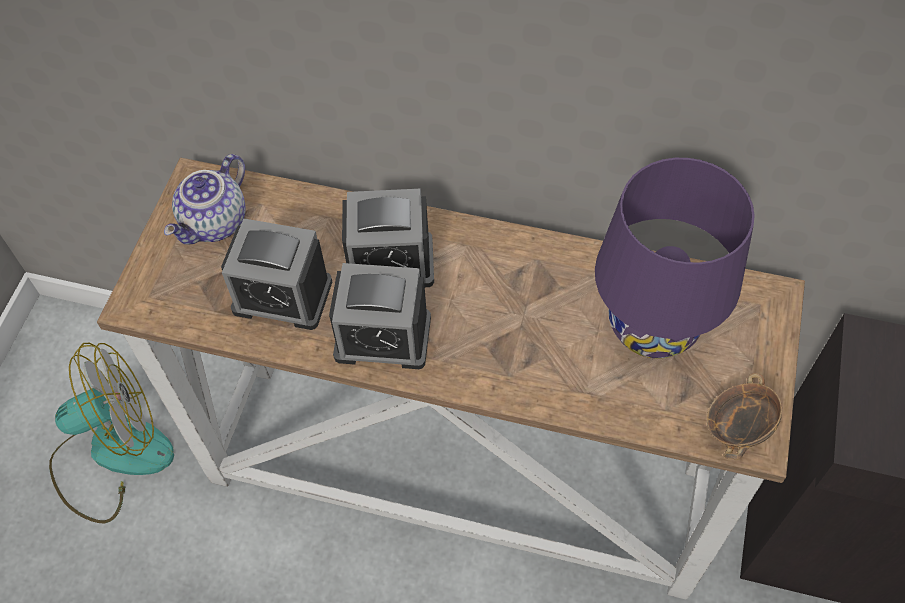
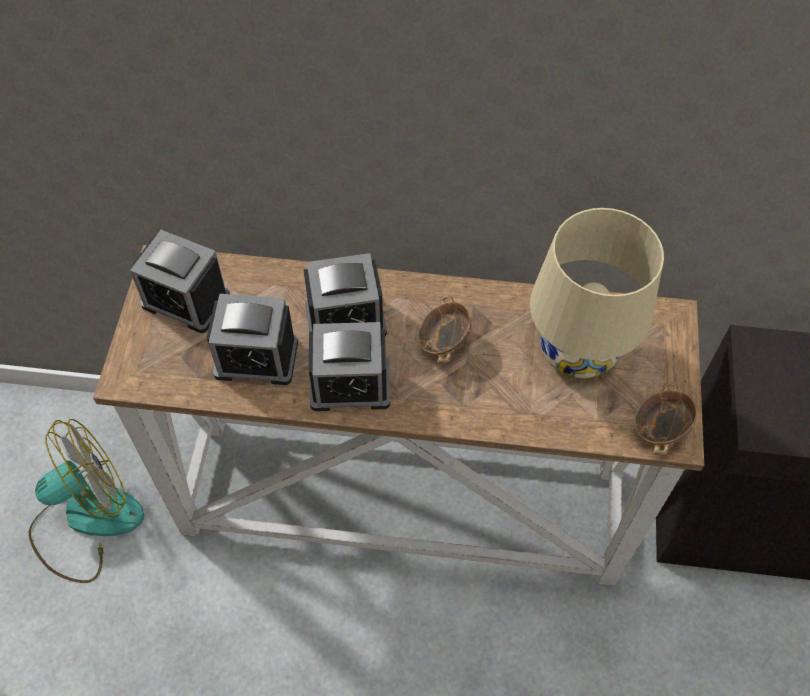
camera: 10 degrees left, 0 degrees up
(216, 223) = (186, 300): teapot -> alarm clock
(497, 298) = (443, 341): none -> bowl
(652, 328) = (577, 353): purple table lamp -> beige table lamp

